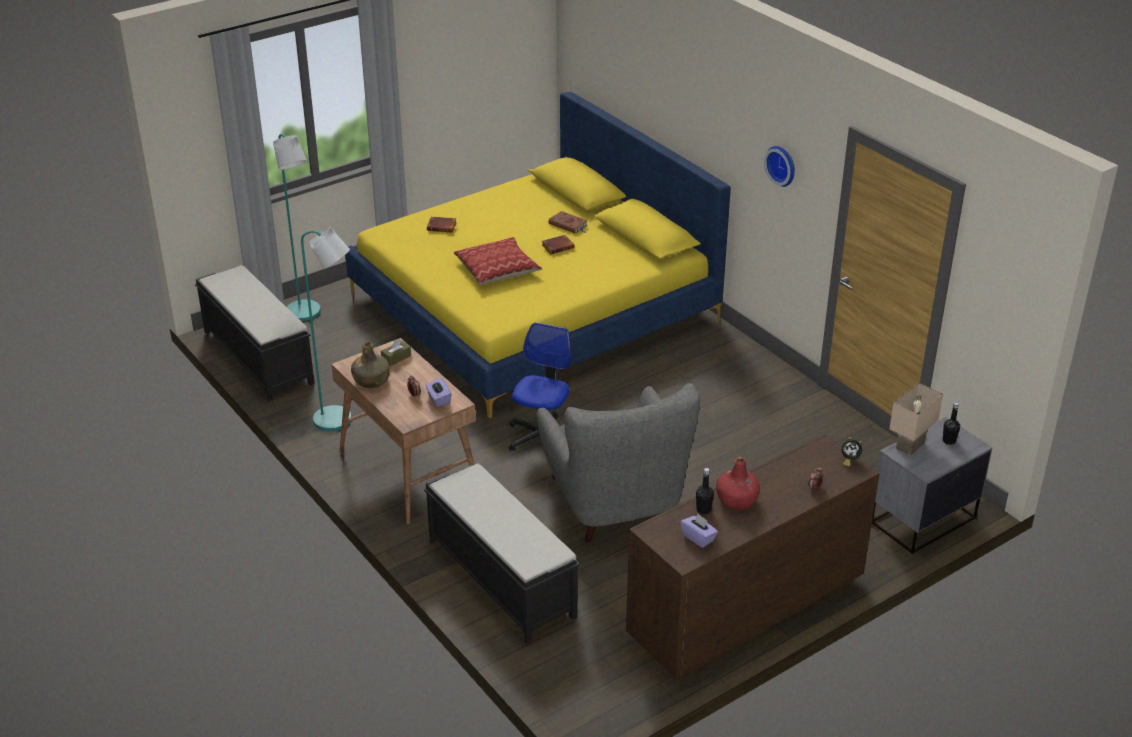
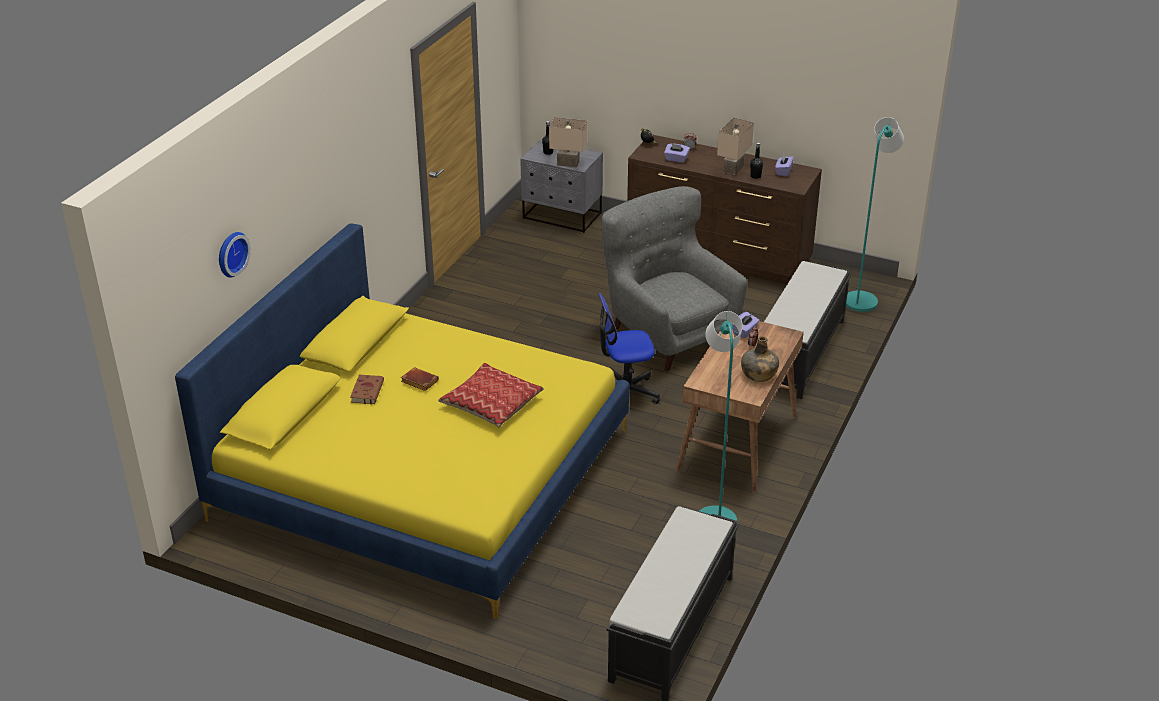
camera: 120 degrees left, 0 degrees up
(305, 314) = (565, 635): turquoise floor lamp -> turquoise floor lamp (863, 299)
(396, 358) = (714, 375): brown tissue box -> none
(442, 227) = (440, 466): brown book -> none
(614, 503) = (668, 334): grey armchair -> grey armchair turned 75 degrees counterclockwise
(737, 500) = (732, 168): red bottle -> beige table lamp
(782, 165) = (377, 146): wall clock -> wall clock (230, 253)
(793, 466) = (676, 159): none -> purple tissue box

